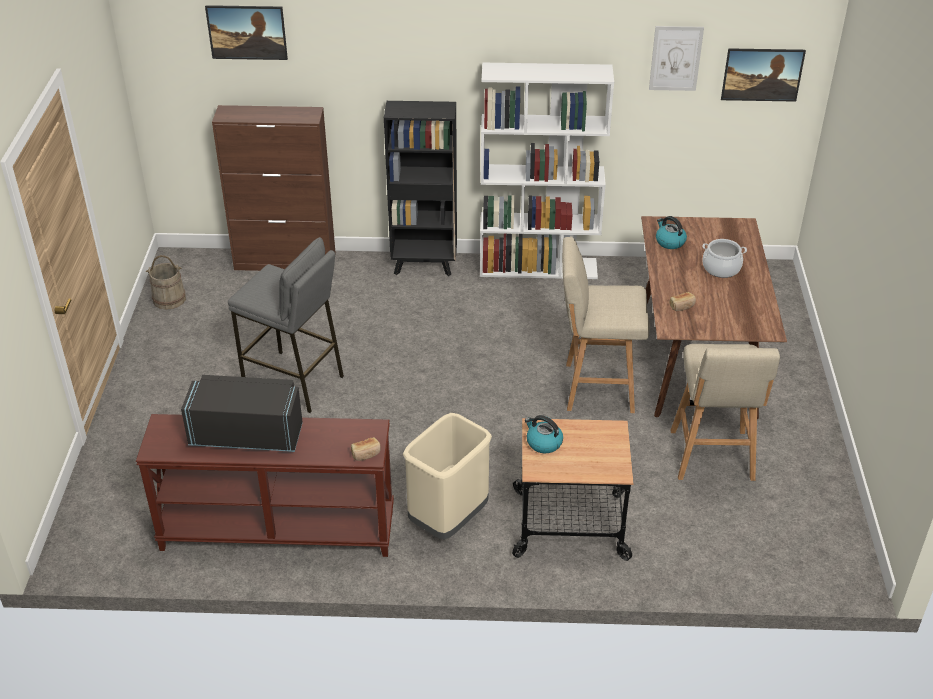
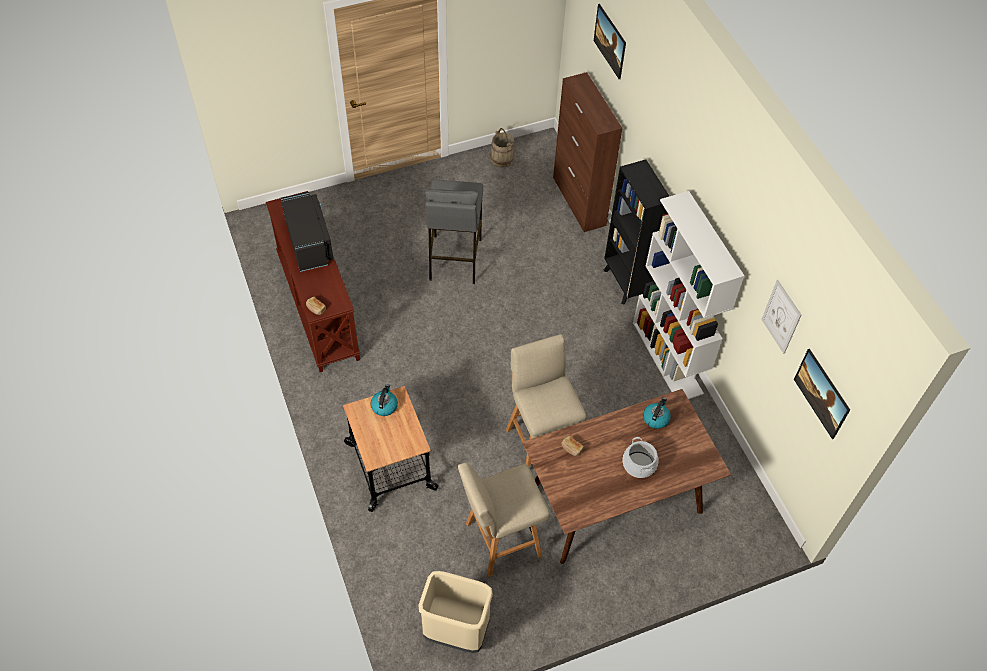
camera: 65 degrees right, 15 degrees up
(448, 520) = (365, 394): beige trash can -> beige trash can (455, 631)

